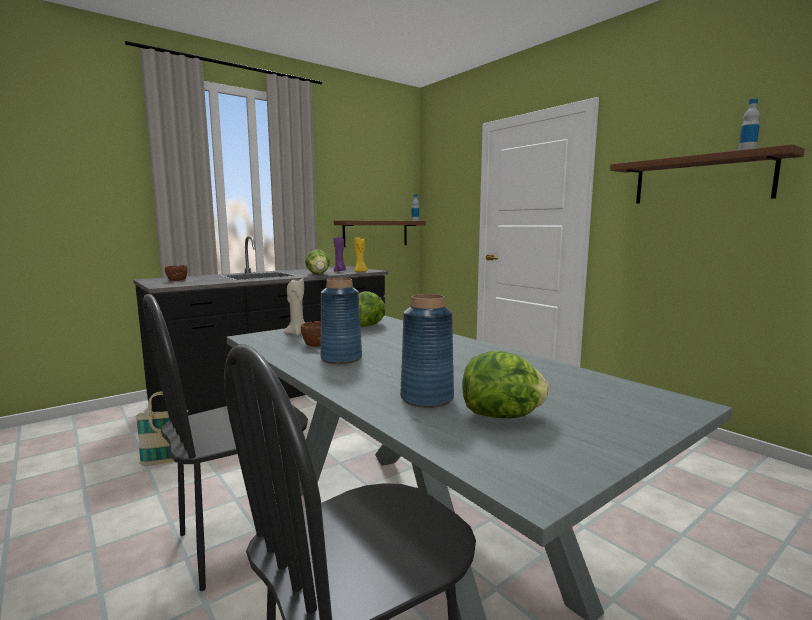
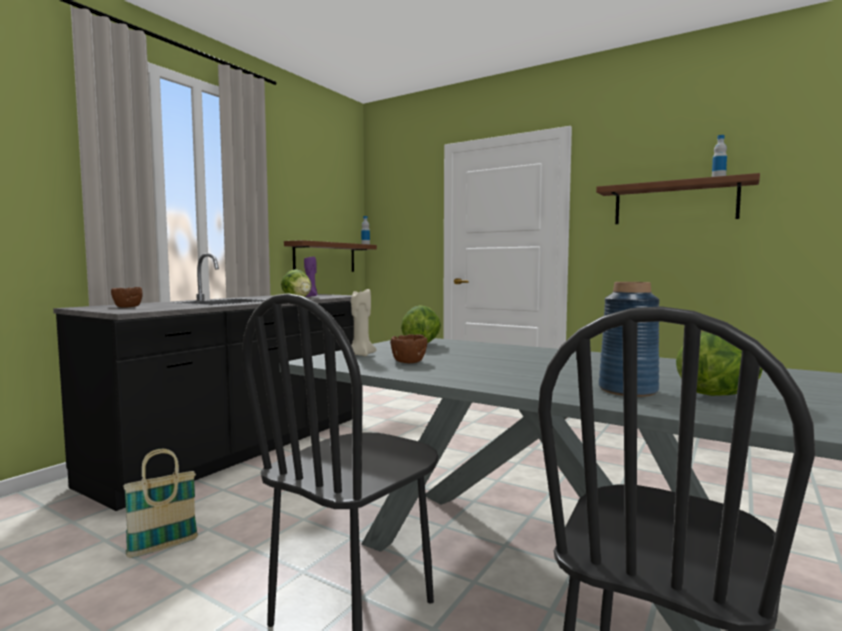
camera: 20 degrees left, 5 degrees down
(341, 358) = (466, 370): blue vase -> none
(360, 272) = (338, 296): yellow candle -> none

